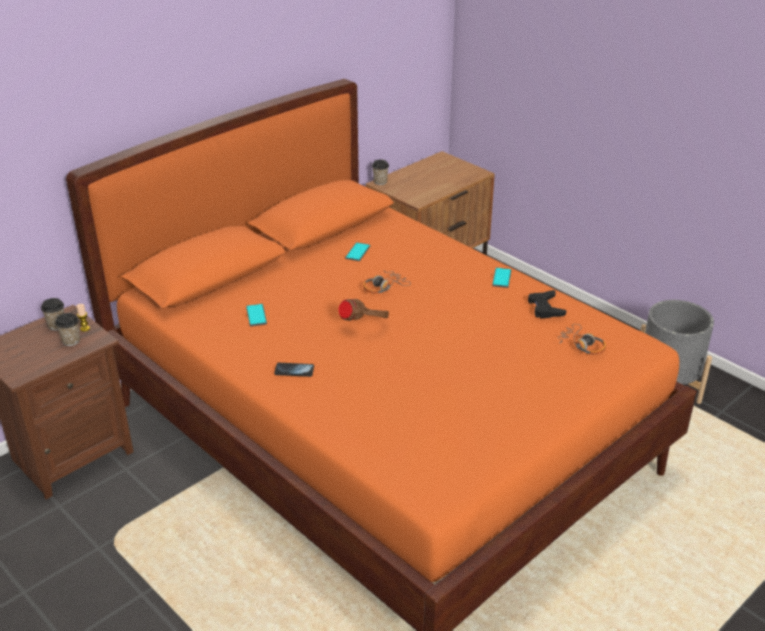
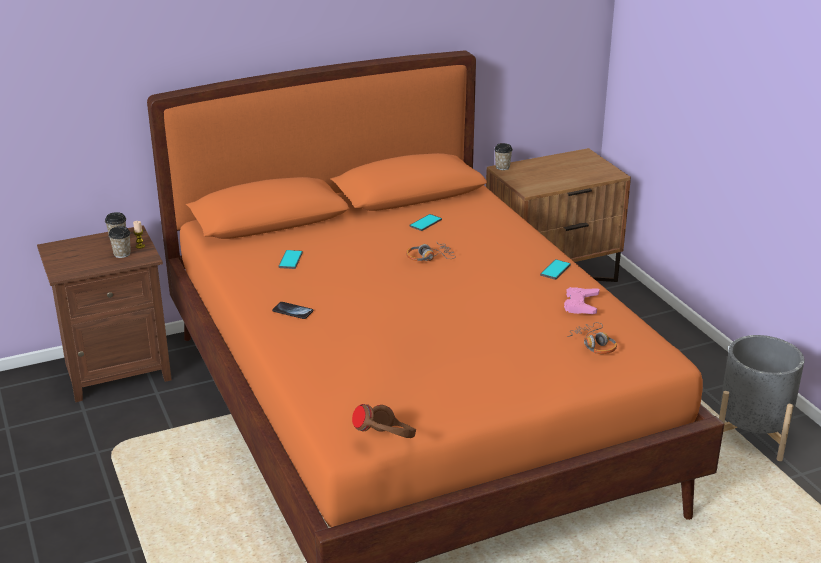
camera: 20 degrees right, 5 degrees down
(364, 325) = (385, 286): brown headphones -> brown headphones (386, 441)
(545, 308) = (581, 304): black game controller -> pink game controller

